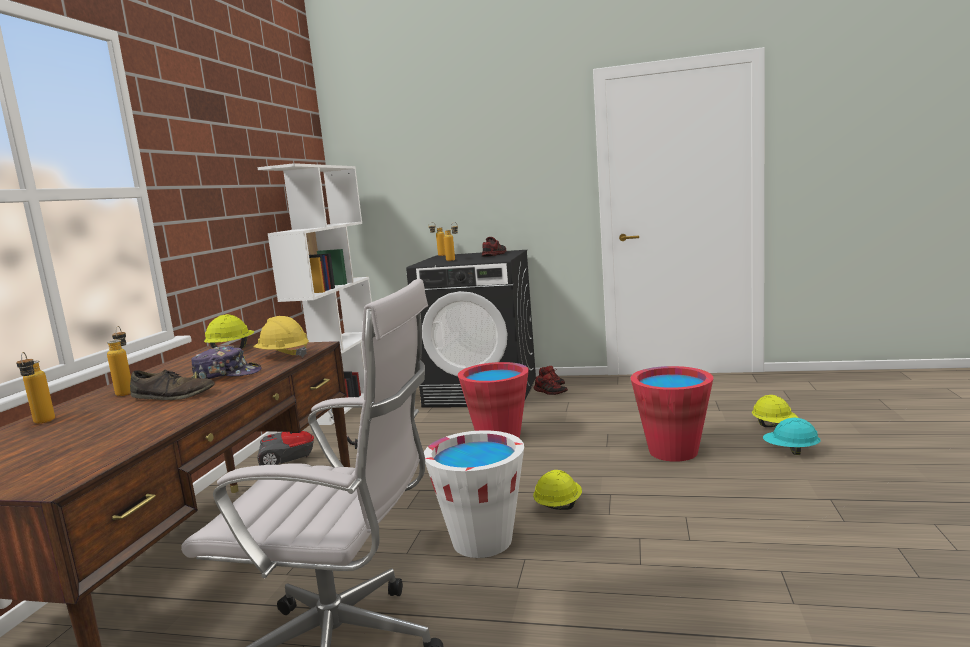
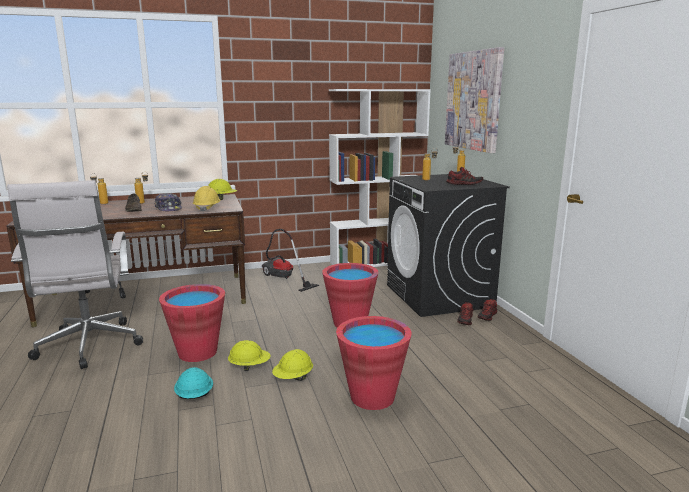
camera: 60 degrees right, 5 degrees up
(436, 172) = (473, 100): none -> picture
(482, 541) = (197, 352): white bucket -> red bucket
(774, 426) = (480, 449): yellow hard hat -> yellow hard hat (293, 378)
(791, 451) = (415, 464): turquoise hard hat -> turquoise hard hat (194, 396)

